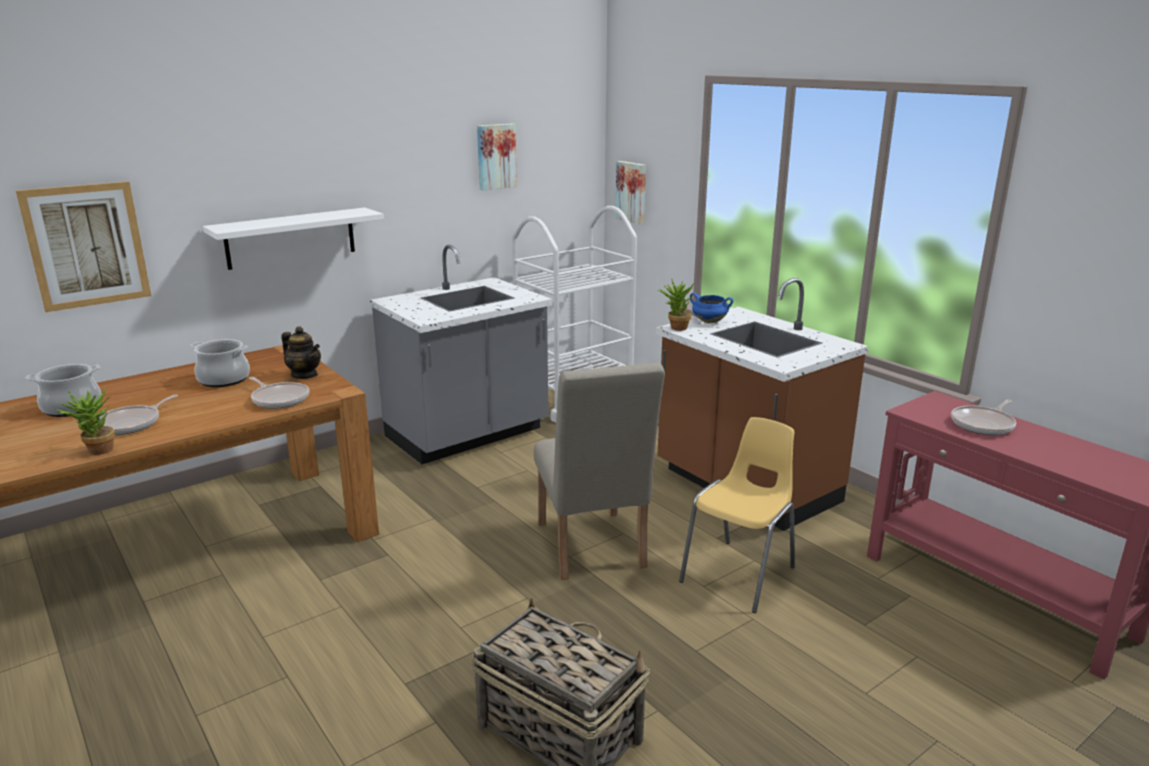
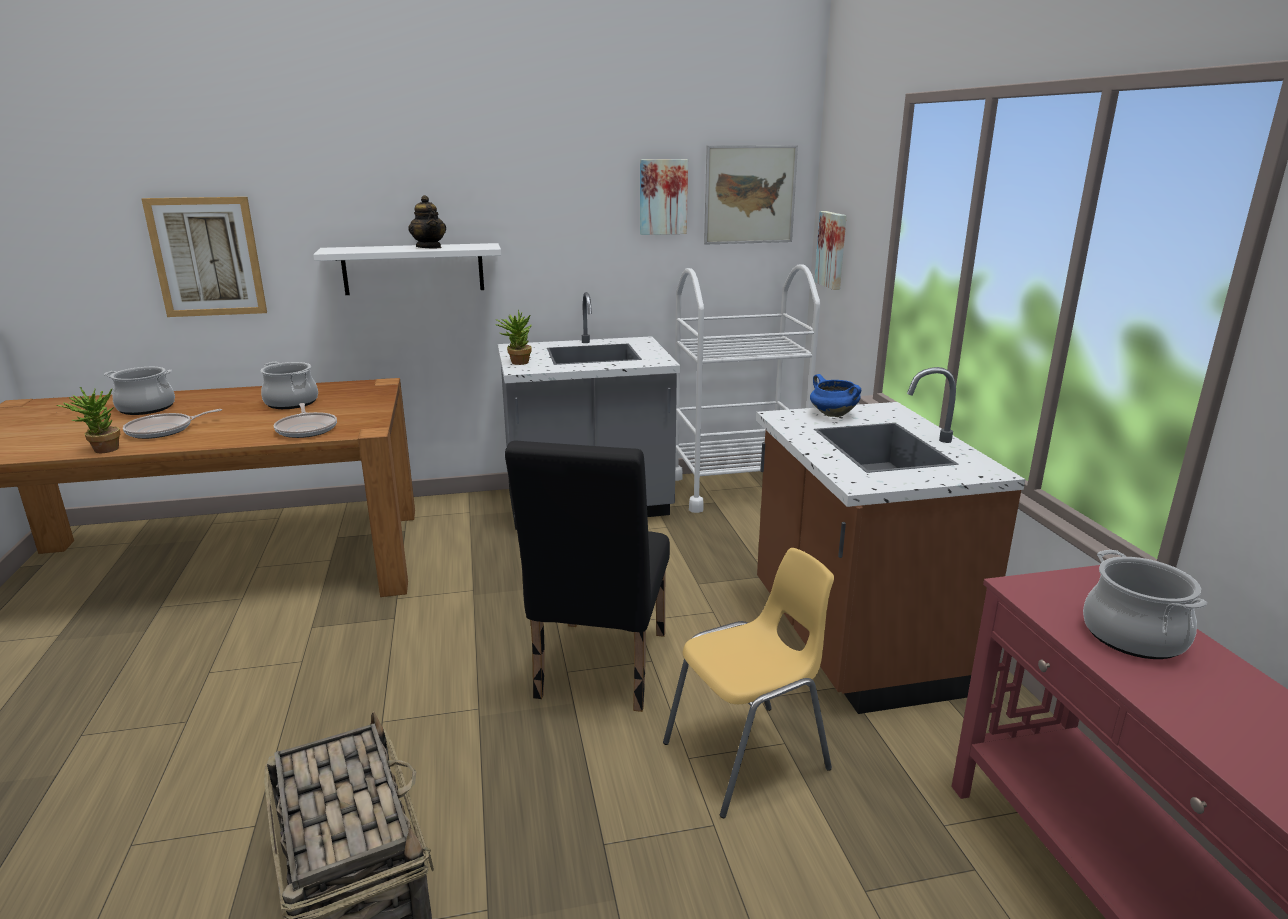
camera: 25 degrees right, 0 degrees up
(304, 375) = (361, 410): teapot -> teapot (429, 247)
(559, 150) = (750, 195): none -> picture
(592, 550) = (598, 672): beige chair -> black chair
(675, 328) = (778, 416): potted plant -> potted plant (516, 362)
(984, 424) = (1134, 636): frying pan -> cooking pot

